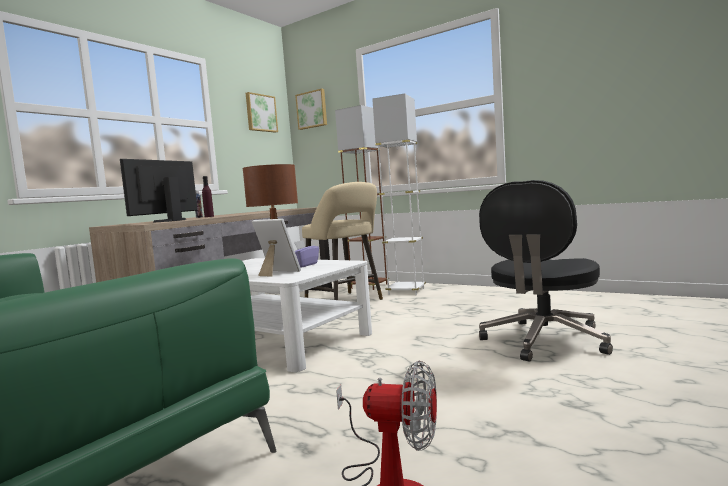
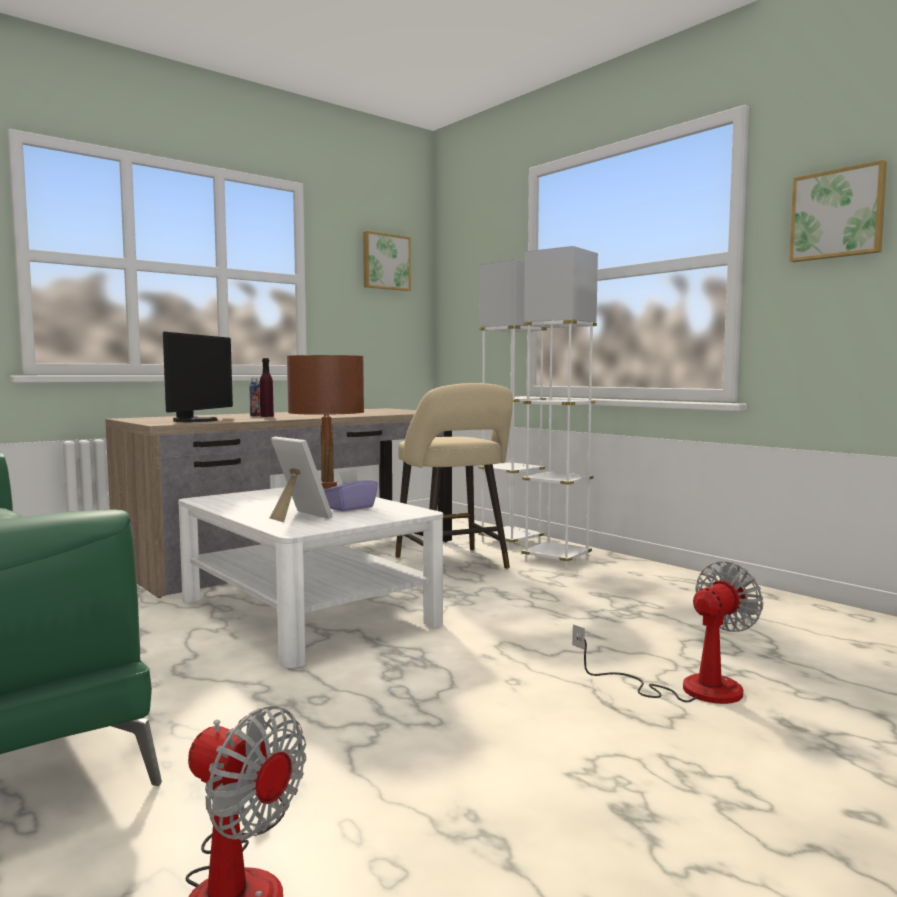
camera: 15 degrees right, 0 degrees up
(168, 221) = (197, 420): monitor -> monitor turned 150 degrees clockwise
(312, 109) = (464, 259): picture -> picture (838, 214)
(369, 286) = (511, 542): brown floor lamp -> white floor lamp
(543, 341) = (688, 688): black office chair -> fan

